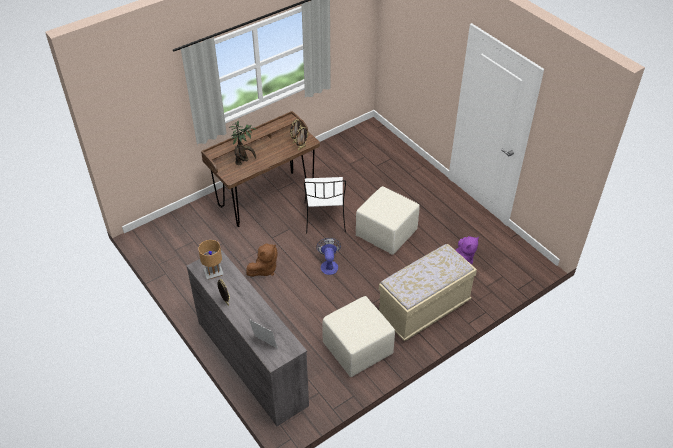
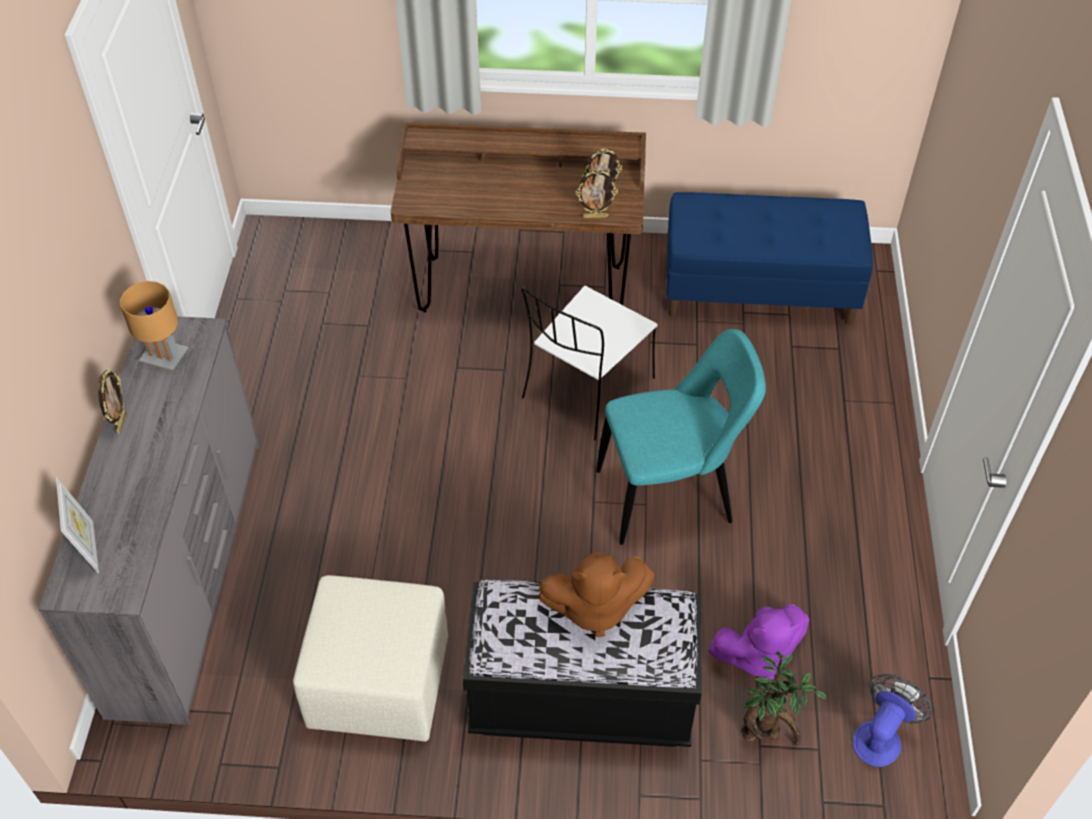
camera: 40 degrees right, 5 degrees up
(244, 161) = (466, 184): potted plant -> potted plant (766, 734)
(264, 269) = (384, 417): brown plush toy -> brown plush toy (594, 608)
(329, 265) = (500, 484): fan -> fan (880, 736)
(347, 154) = (759, 291): none -> blue bench
(387, 234) = (670, 495): beige ottoman -> turquoise chair
(424, 309) = (581, 699): beige bench -> black bench

